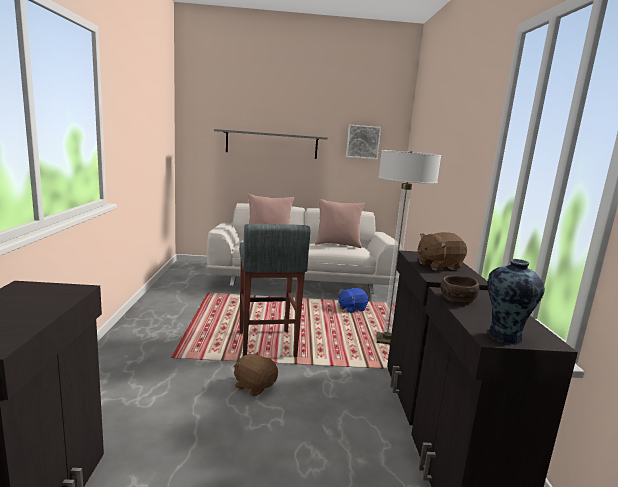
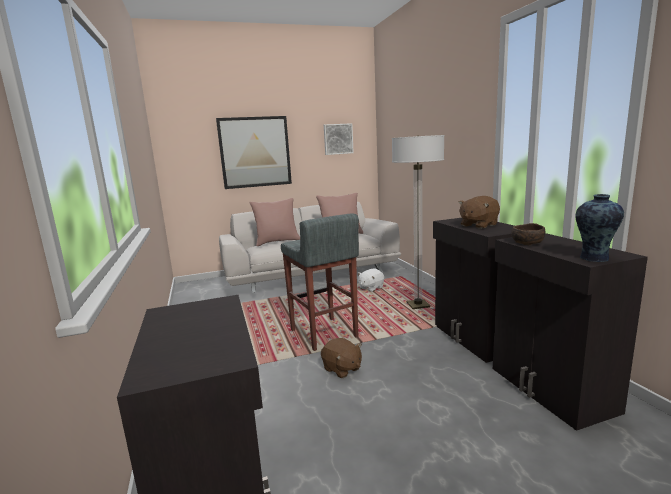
camera: 15 degrees left, 0 degrees up
(254, 386) = (342, 369): brown plush toy -> brown plush toy turned 150 degrees counterclockwise
(271, 144) = (255, 152): grey shelf -> picture
(351, 309) = (371, 288): blue plush toy -> white plush toy

